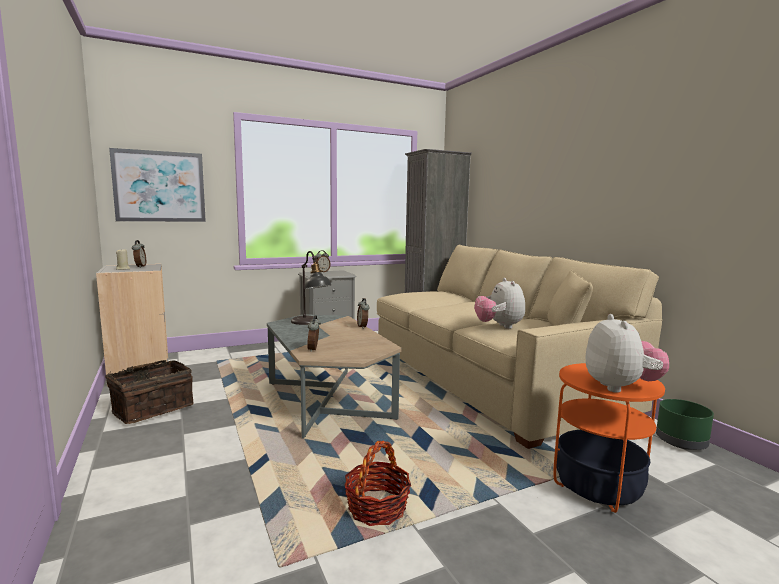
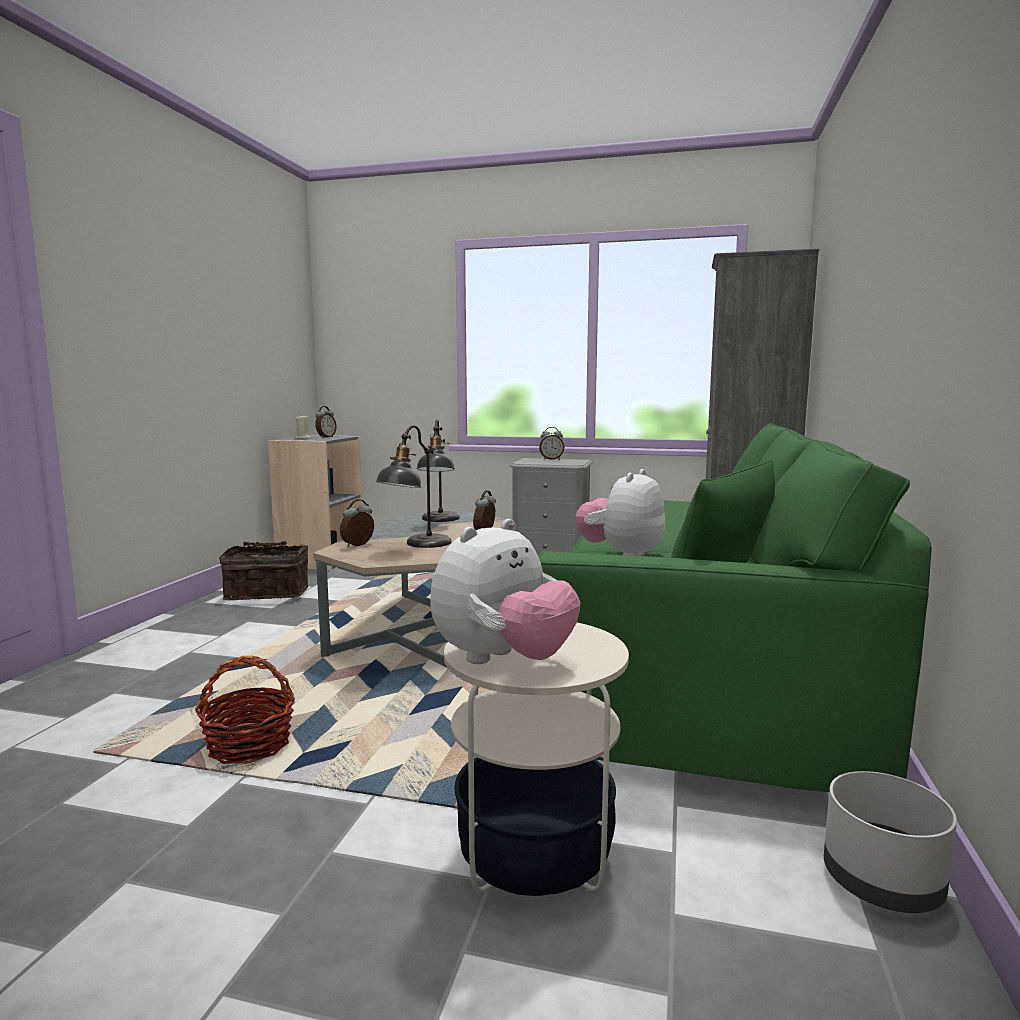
camera: 40 degrees right, 0 degrees up
(159, 186) = (373, 344): picture -> none
(352, 342) = (417, 546): none -> grey table lamp
(487, 378) = (698, 661): beige sofa -> green sofa
(598, 488) = (534, 857): orange side table -> beige side table
(681, 442) = (883, 883): green planter -> grey planter

